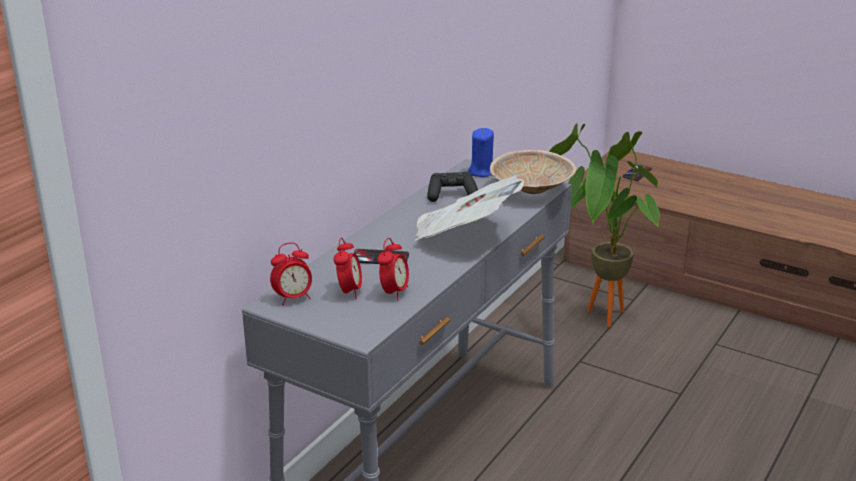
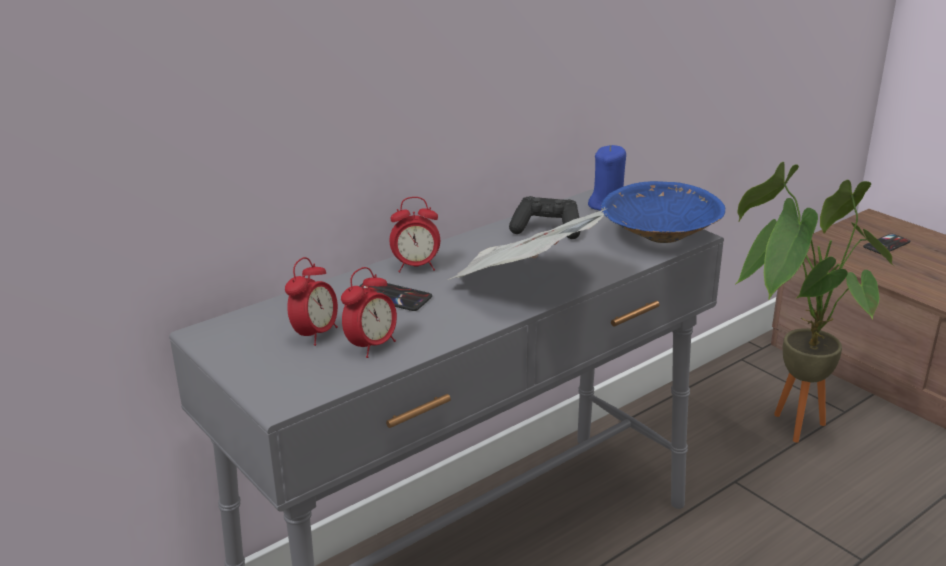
camera: 20 degrees right, 0 degrees up
(293, 298) = (240, 331): alarm clock -> alarm clock (416, 267)
(530, 190) = (658, 237): beige bowl -> blue bowl

